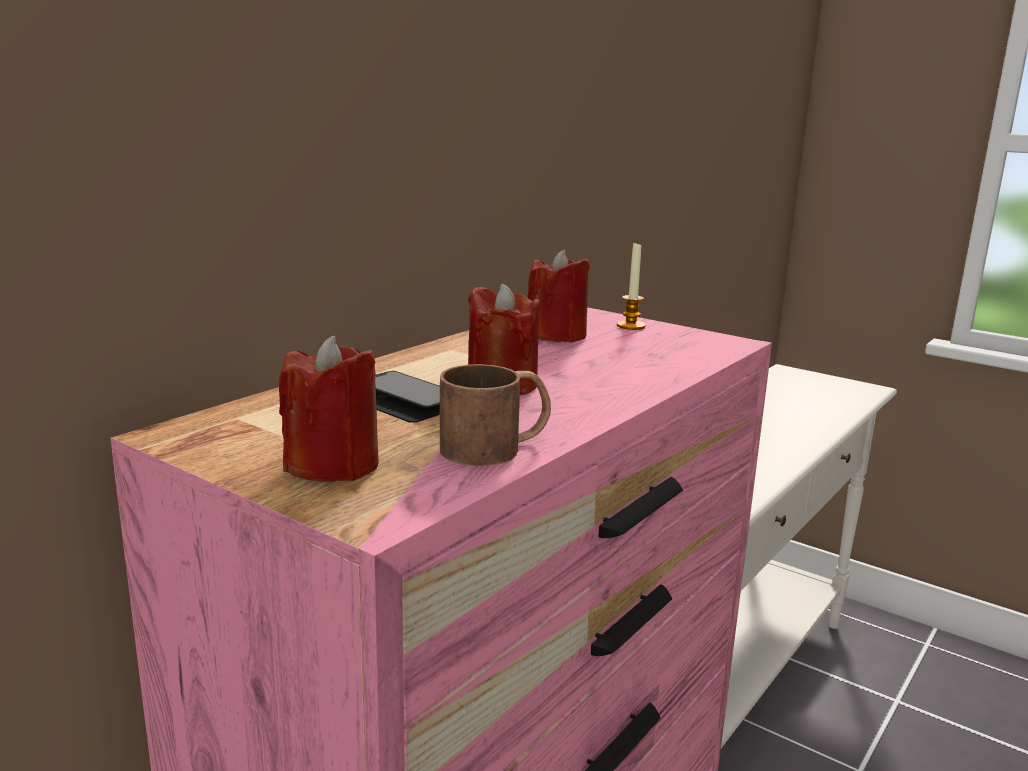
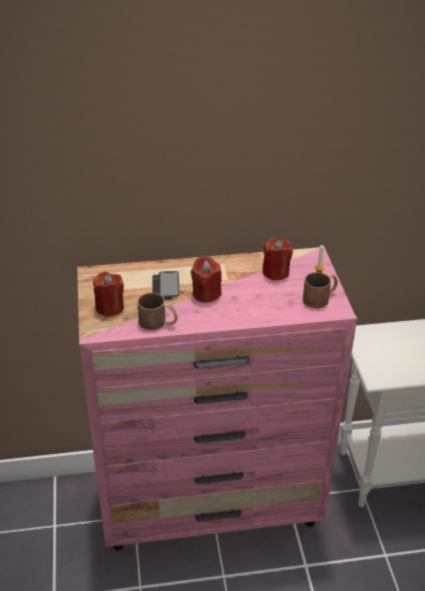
camera: 45 degrees right, 20 degrees up
(680, 339) = (320, 298): none -> brown mug

